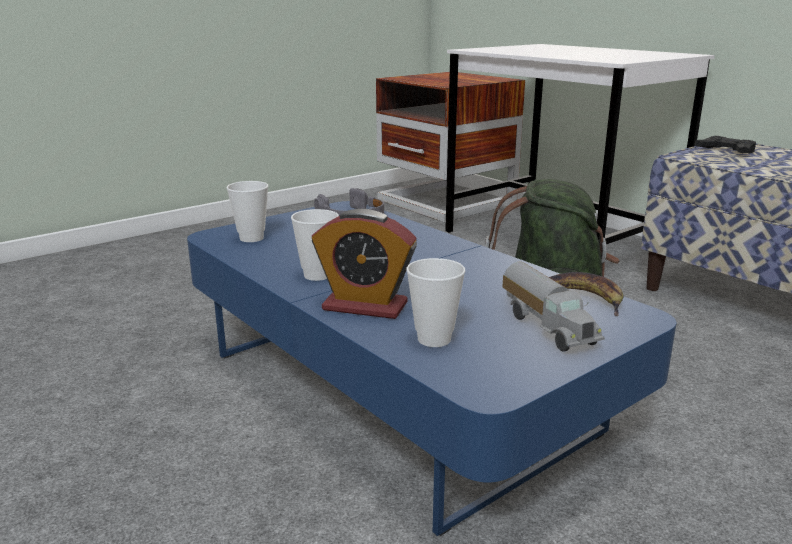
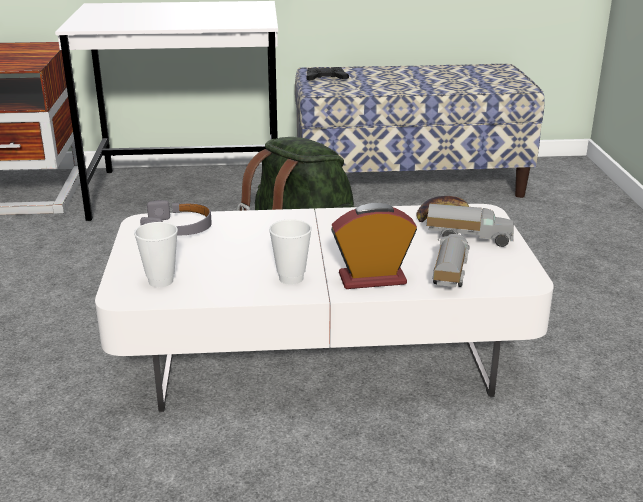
camera: 55 degrees left, 5 degrees up
(365, 306) = (372, 279): alarm clock -> alarm clock turned 150 degrees counterclockwise
(395, 391) = (321, 350): blue coffee table -> white coffee table
(434, 339) = (449, 274): cup -> toy truck

